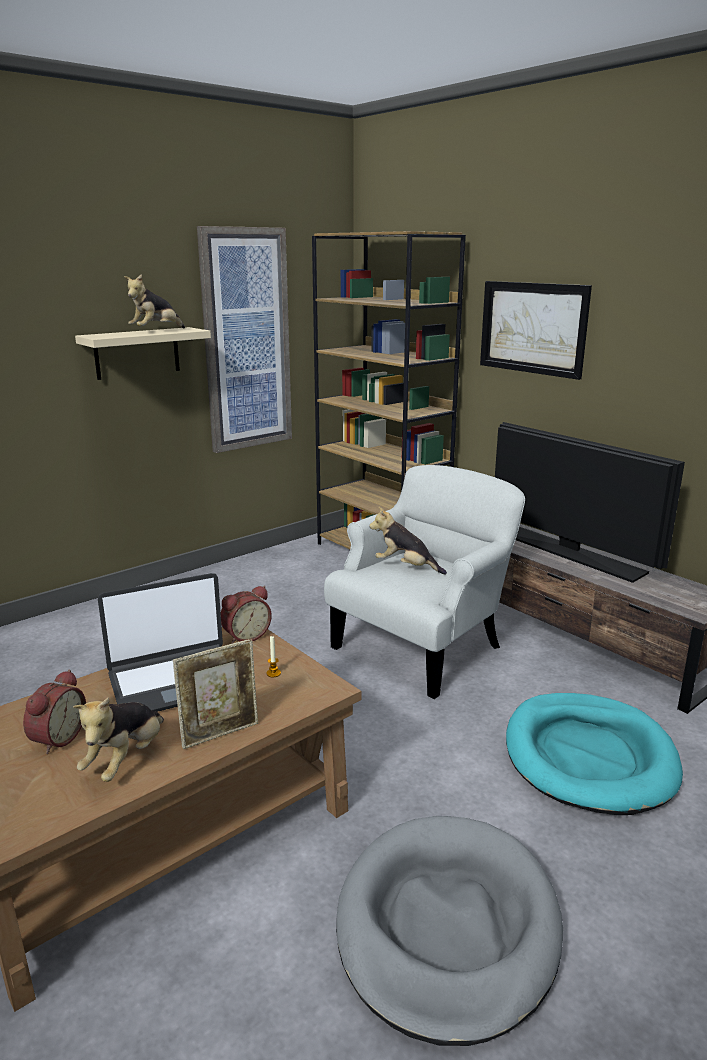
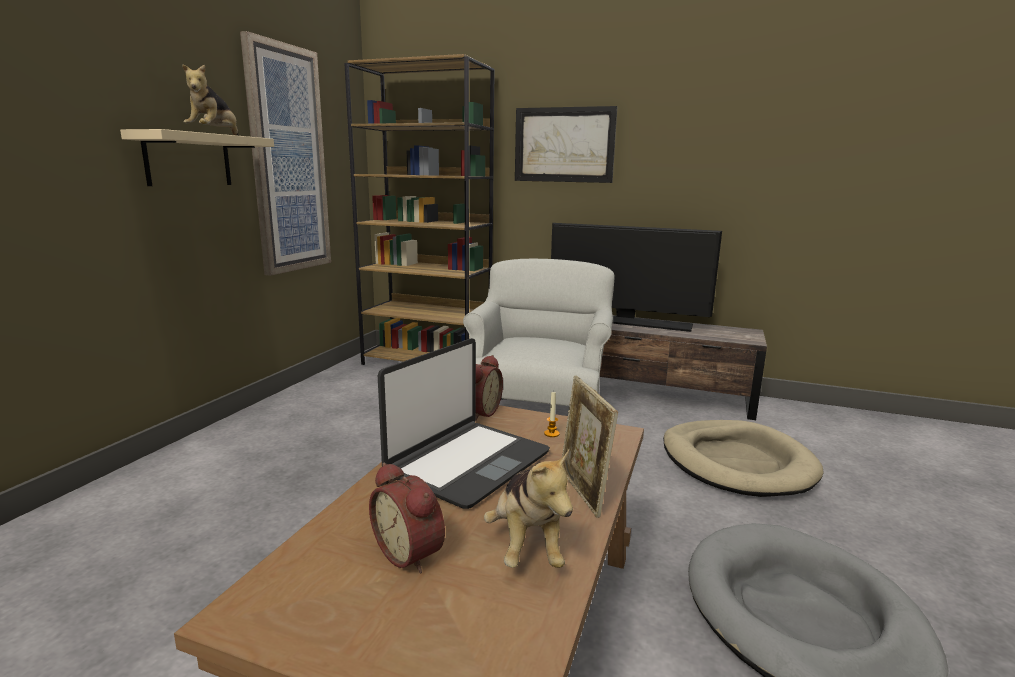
camera: 30 degrees left, 5 degrees down
(56, 738) = (411, 552): alarm clock -> alarm clock turned 150 degrees clockwise
(220, 733) = (583, 492): picture frame -> picture frame turned 135 degrees clockwise
(405, 567) = (525, 346): plush toy -> none
(589, 757) = (736, 462): turquoise dog bed -> beige dog bed

